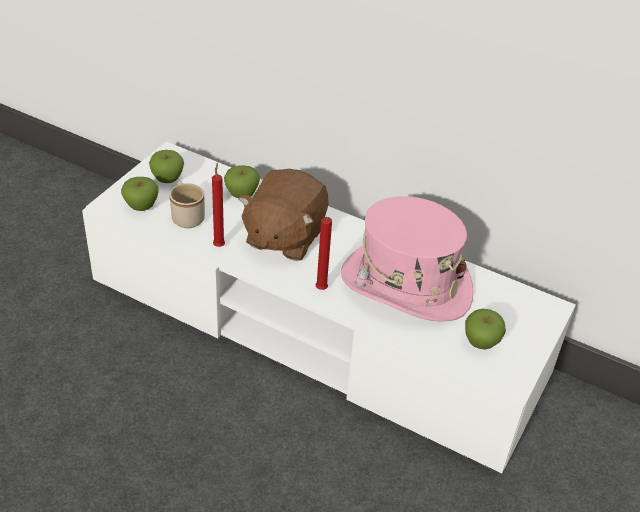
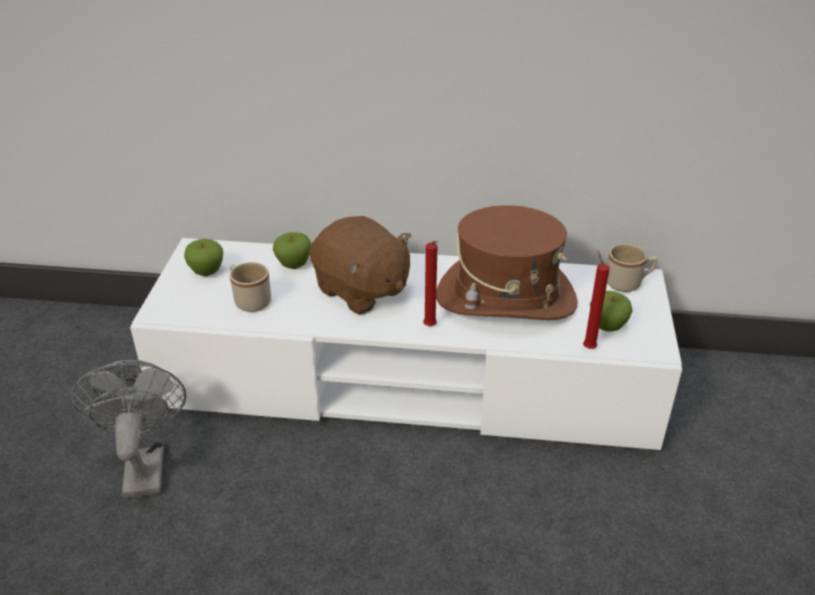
camera: 20 degrees left, 5 degrees down
(65, 327) = (144, 465): none -> grey fan
(141, 206) = (195, 305): apple -> none
(219, 245) = (301, 317): red candle -> red candle (588, 347)
(284, 237) = (361, 290): brown plush toy -> brown plush toy turned 45 degrees counterclockwise
(405, 285) = (505, 298): pink hat -> brown hat
(531, 307) = (628, 283): none -> beige mug

